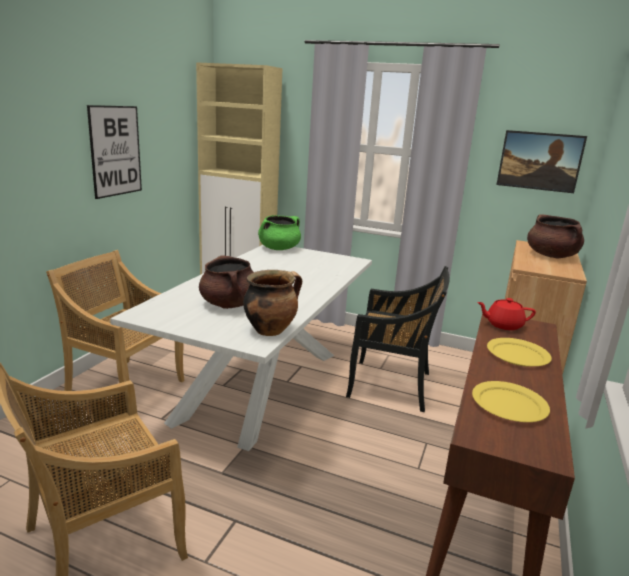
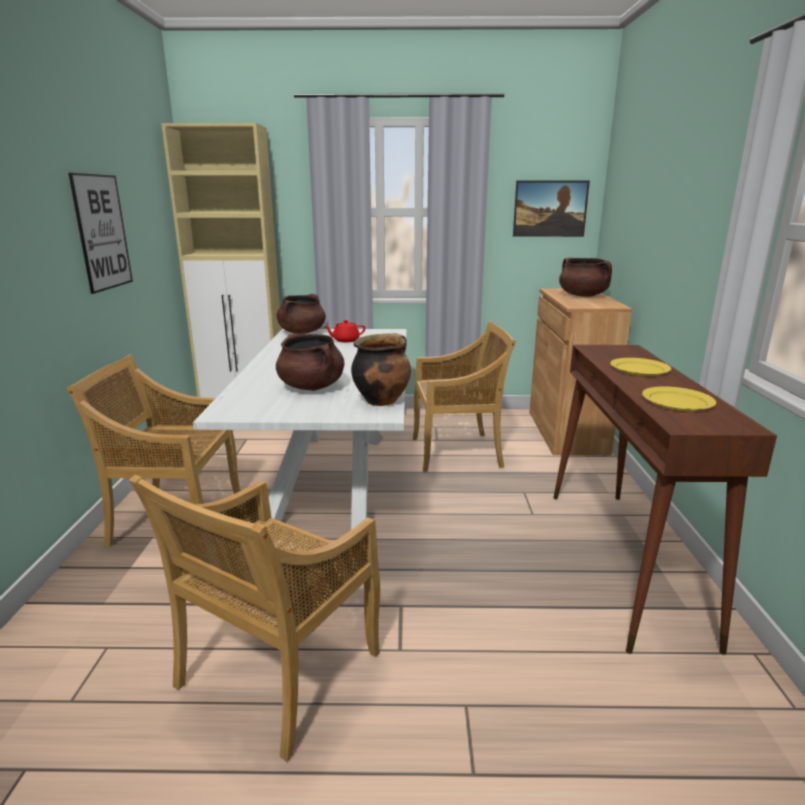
camera: 20 degrees left, 0 degrees up
(279, 248) = (302, 332): green cooking pot -> brown cooking pot
(391, 385) = (458, 452): black chair -> beige chair
(503, 325) = (602, 351): red teapot -> red teapot (345, 340)

